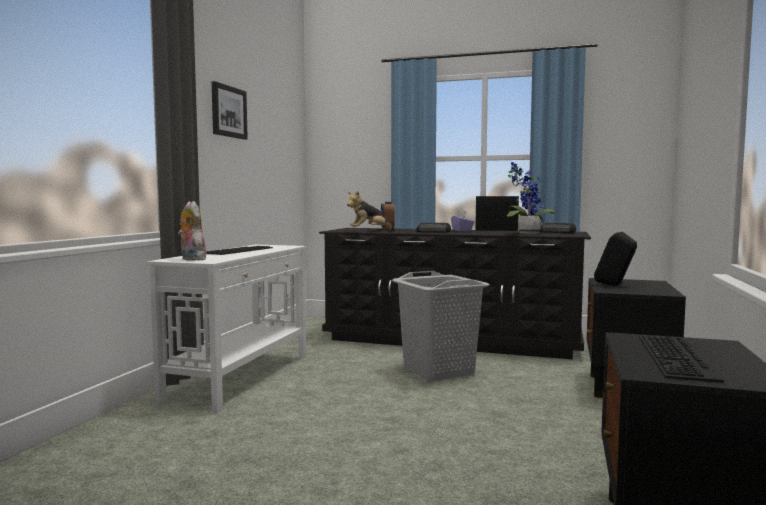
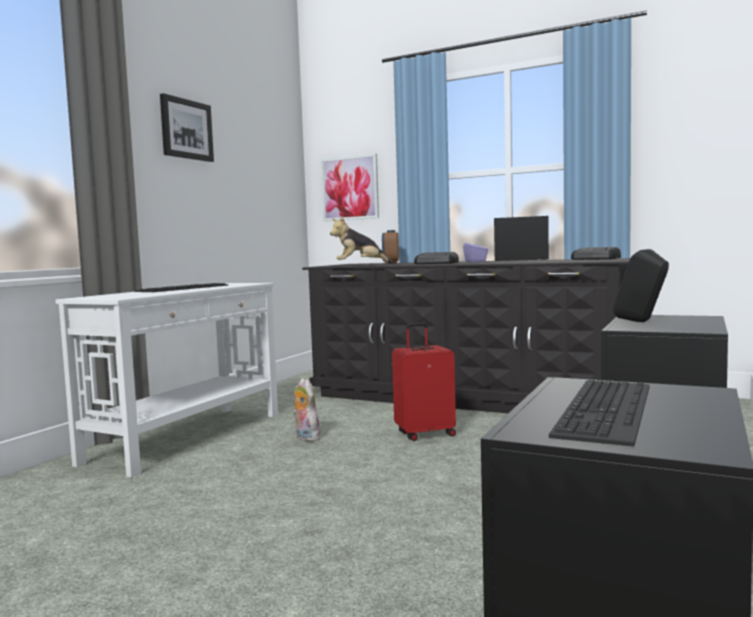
camera: 10 degrees right, 0 degrees up
(191, 259) = (105, 297): plush toy -> plush toy (305, 438)
(347, 163) = (350, 188): none -> picture
(438, 371) = (425, 434): grey laundry basket -> red suitcase
(526, 233) = (549, 261): potted plant -> none

